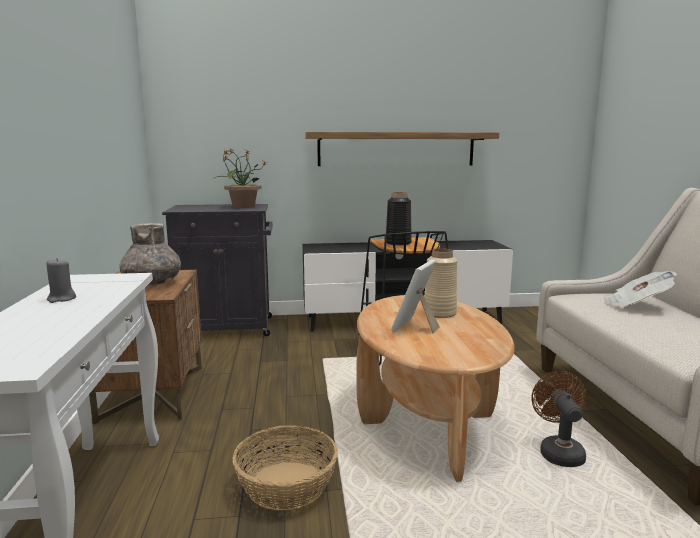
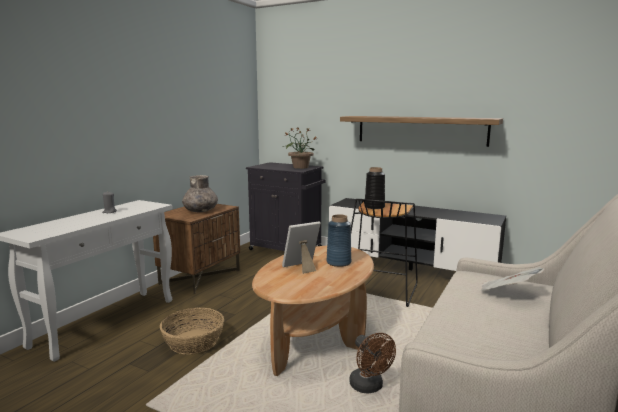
camera: 35 degrees right, 0 degrees up
(440, 313) = (338, 262): beige vase -> blue vase
(558, 451) = (369, 387): brown fan -> brown fan turned 120 degrees clockwise

